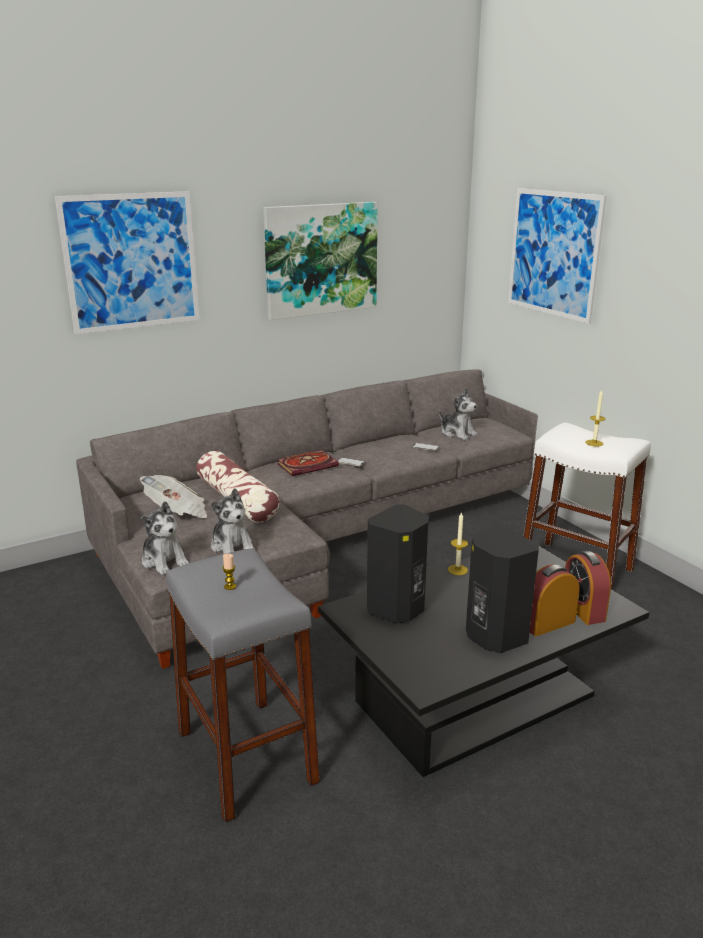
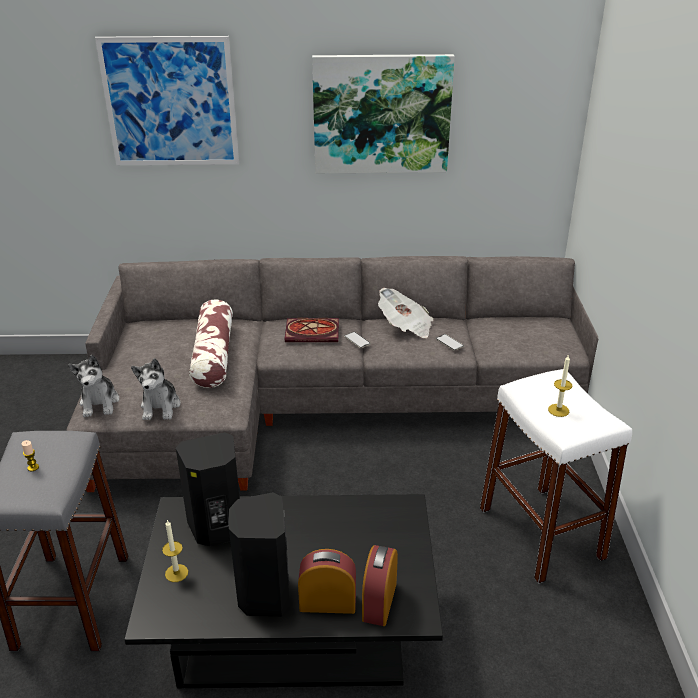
camera: 30 degrees right, 10 degrees up
(177, 512) = (153, 354): newspaper -> newspaper (406, 326)
(457, 433) = (505, 333): plush toy -> none
(457, 570) = (315, 506): candle -> candle (176, 573)
(553, 253) = (631, 156): picture -> none

